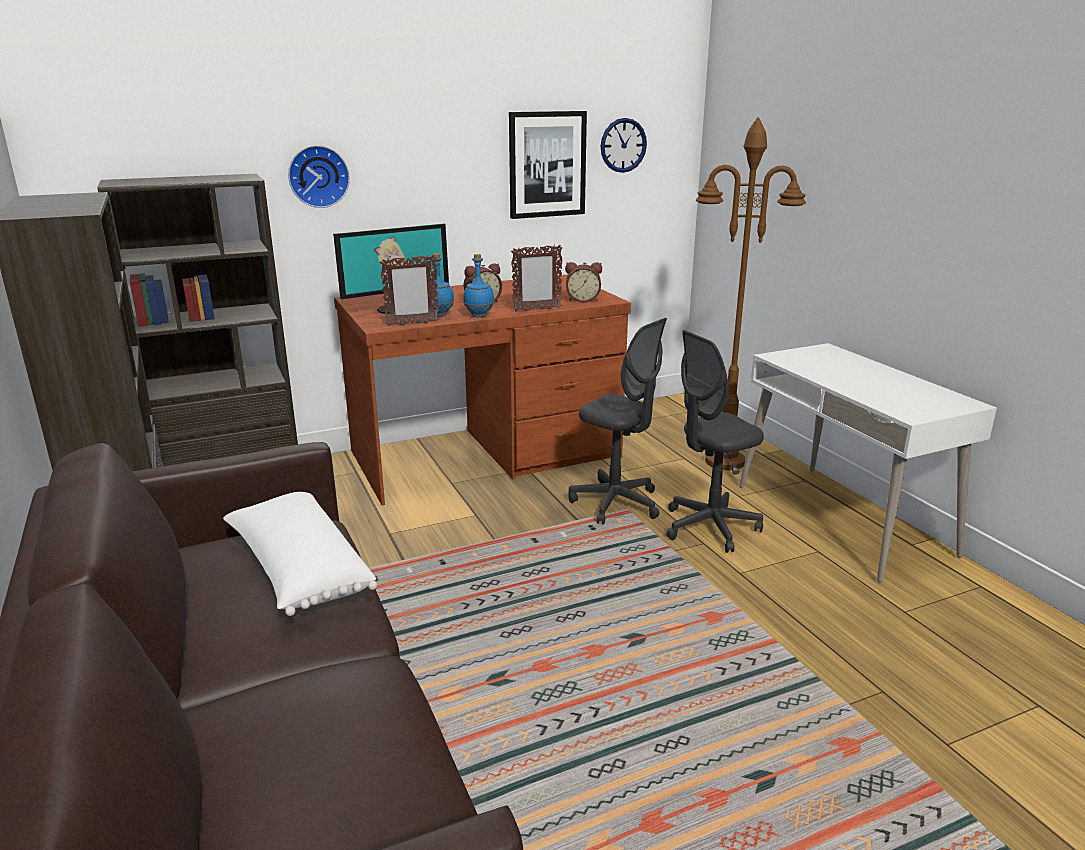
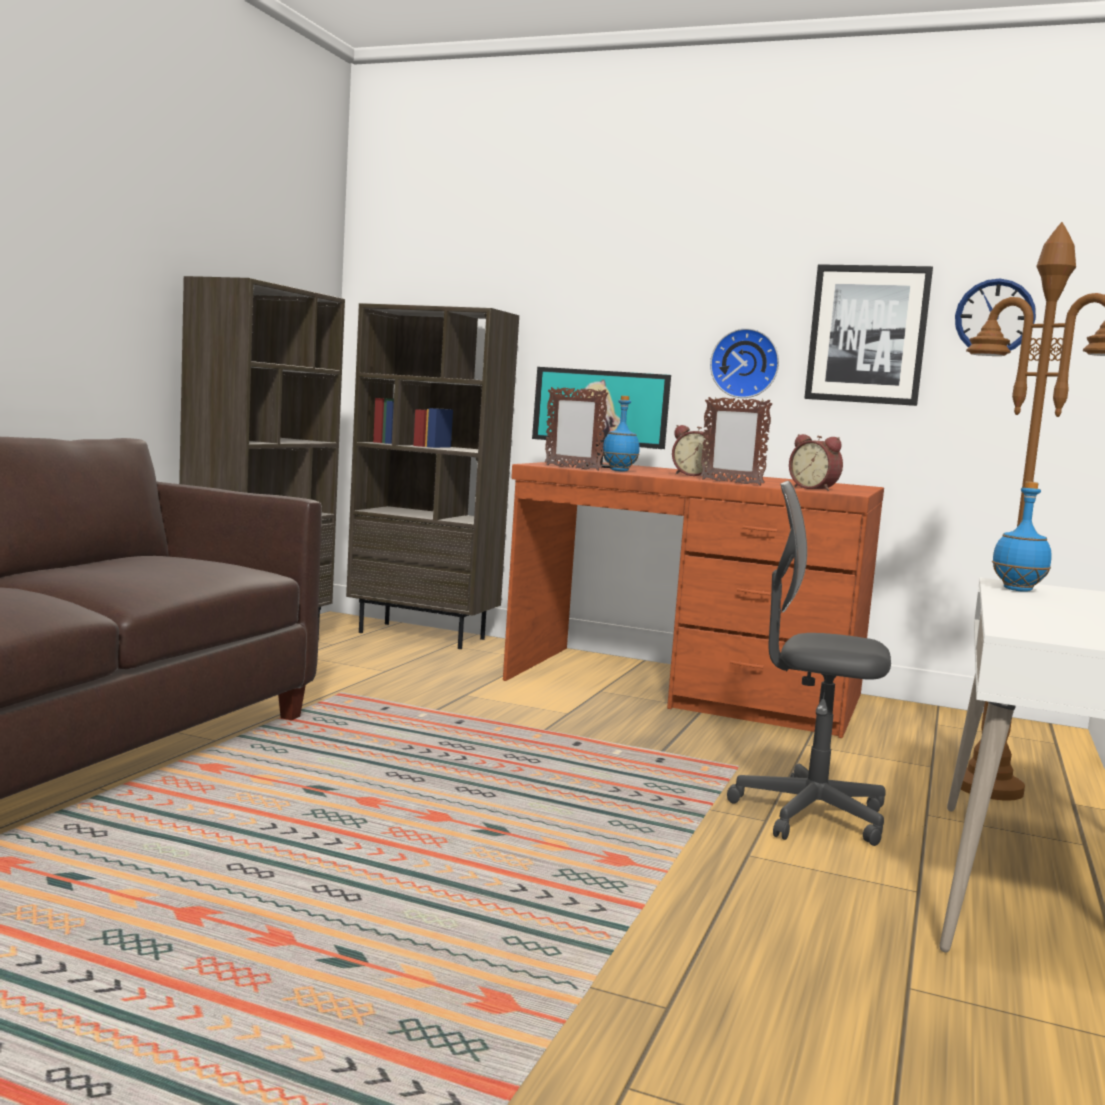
camera: 45 degrees right, 15 degrees down
(298, 571) = (174, 570): white pillow -> none
(318, 176) = (583, 325): wall clock -> wall clock (745, 363)
(479, 315) = (654, 475): blue bottle -> blue bottle (1018, 590)
(616, 503) = (738, 759): grey office chair -> none

